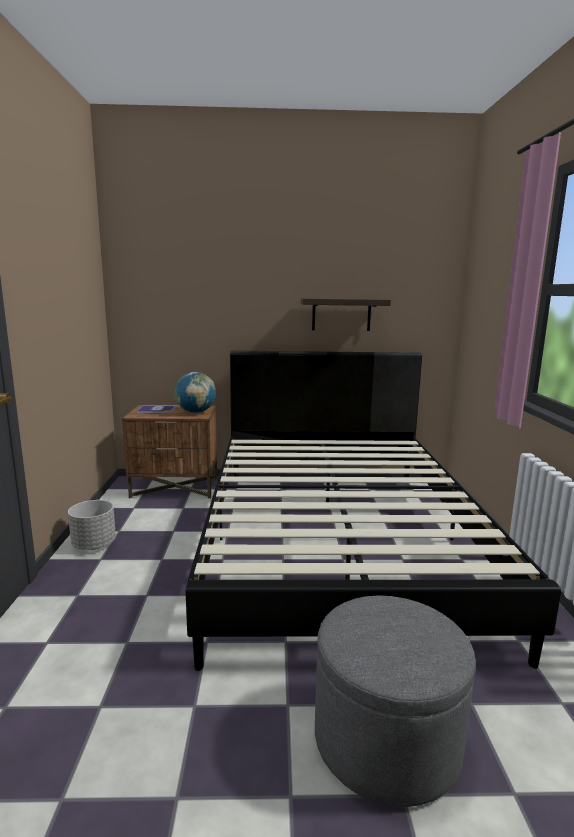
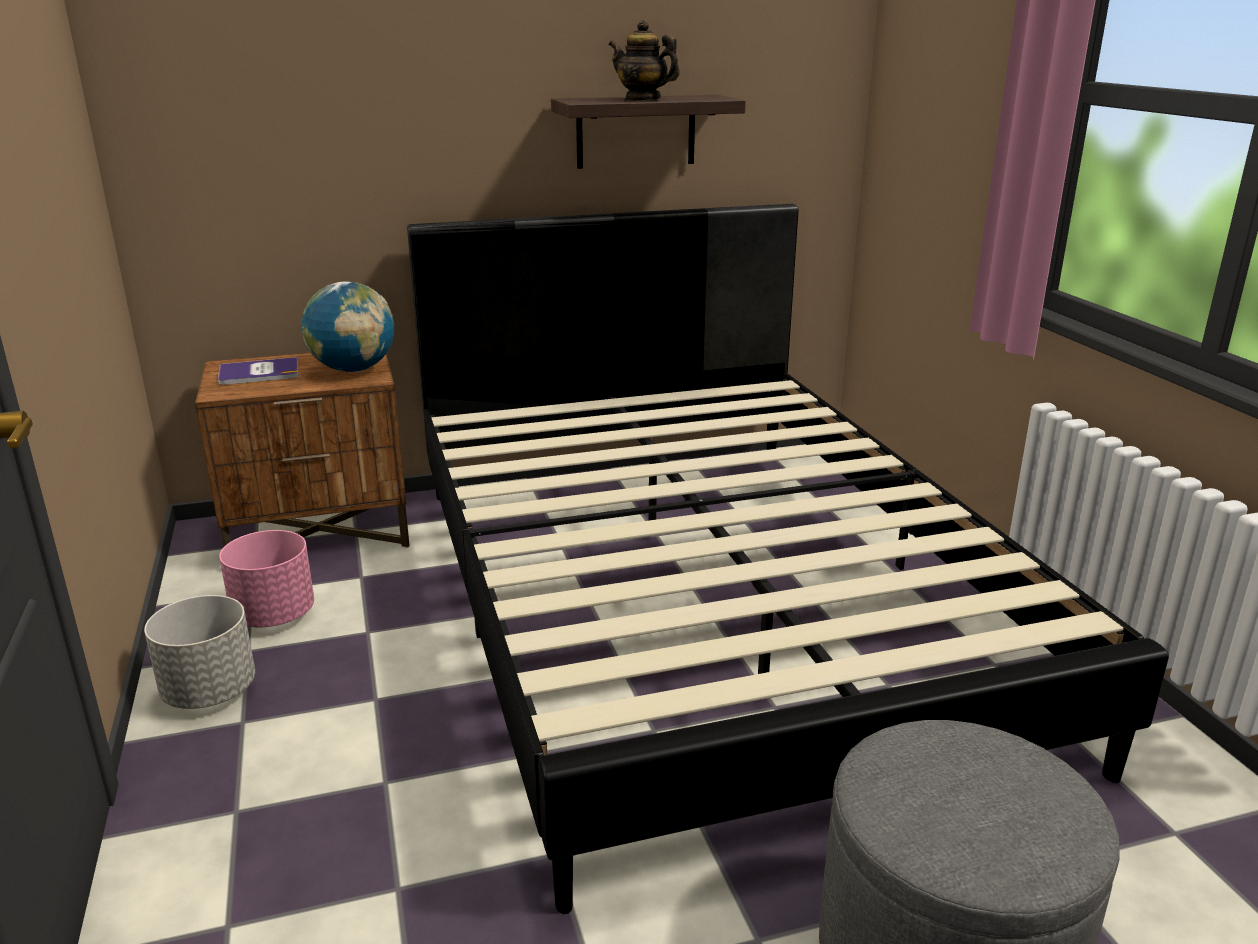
camera: 15 degrees left, 10 degrees up
(137, 518) = (274, 615): none -> pink planter
(341, 298) = (642, 99): none -> teapot

